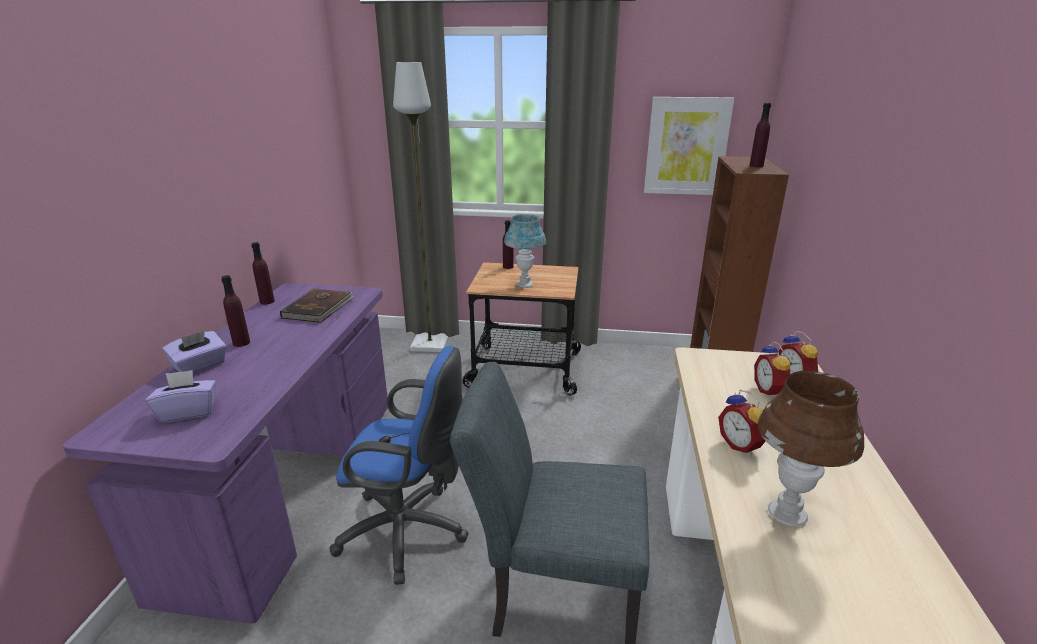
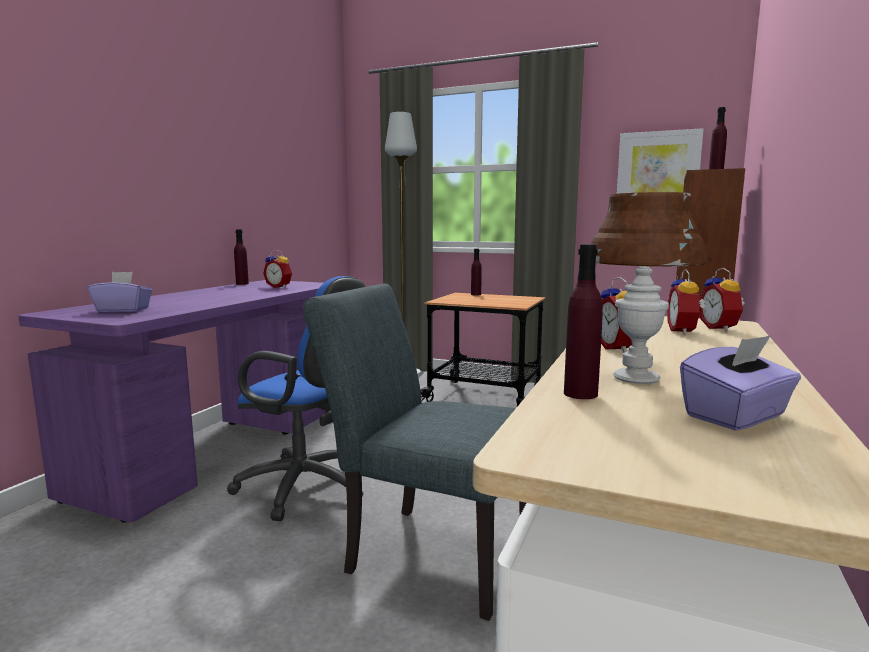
camera: 15 degrees right, 15 degrees down
(200, 366) = (157, 298): purple tissue box -> purple tissue box (736, 416)
(241, 343) = (200, 294): purple bottle -> purple bottle (580, 394)
(319, 308) = (279, 287): brown book -> alarm clock
(524, 284) = (483, 301): blue table lamp -> none

